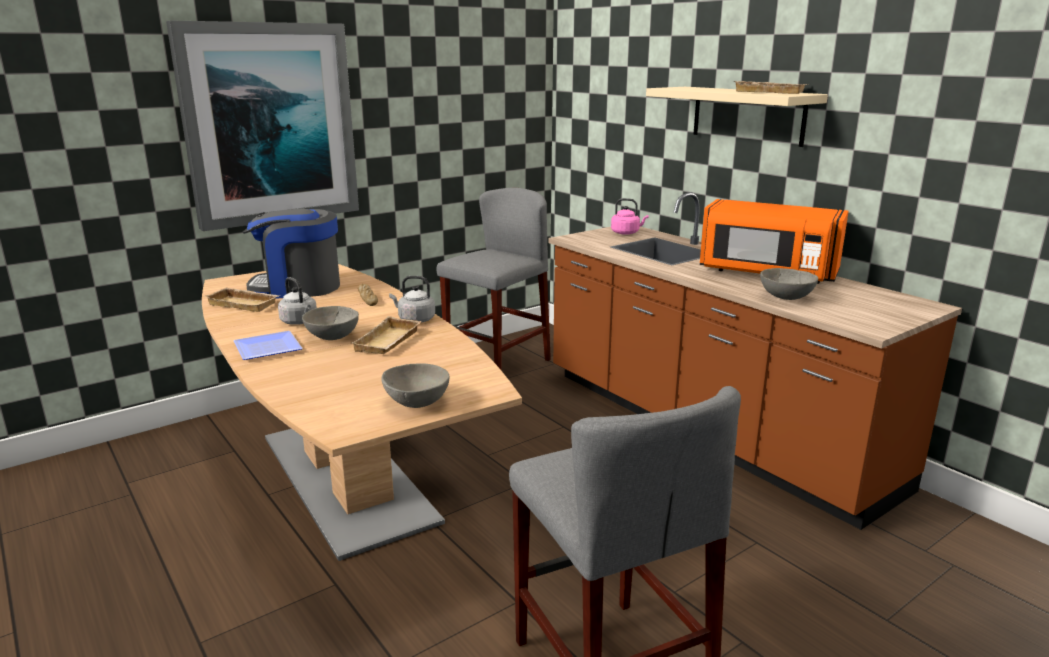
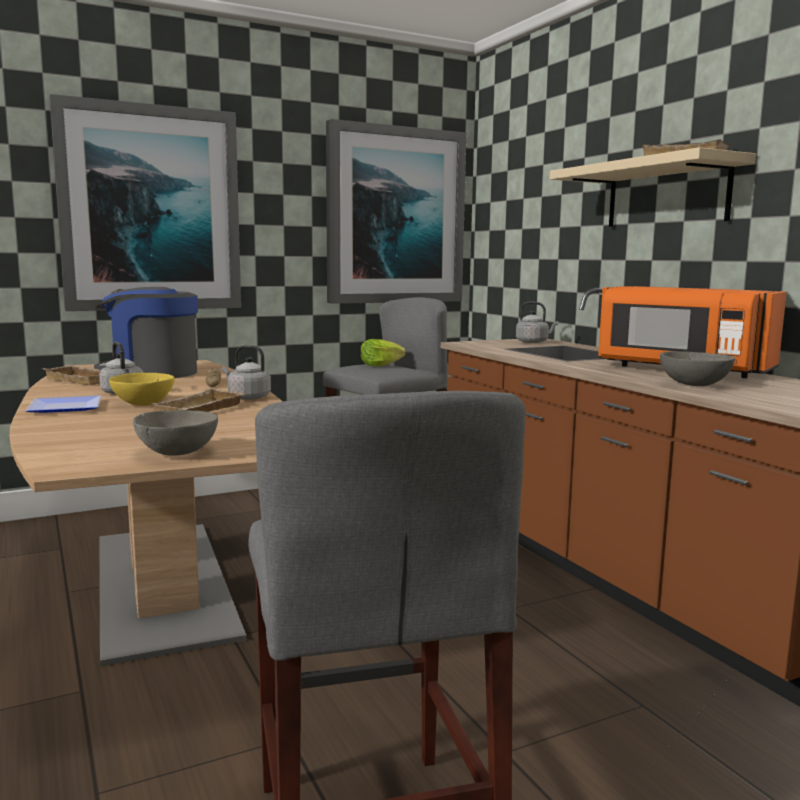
camera: 10 degrees right, 10 degrees down
(332, 337) = (143, 404): grey bowl -> yellow bowl
(487, 109) = (395, 216): none -> picture
(487, 254) = (380, 365): none -> lettuce
(626, 233) = (533, 342): pink kettle -> grey kettle

